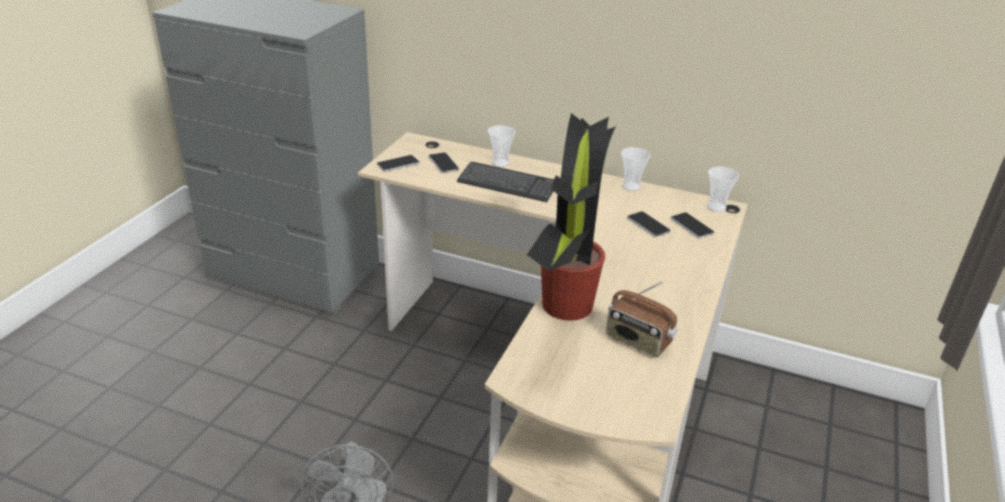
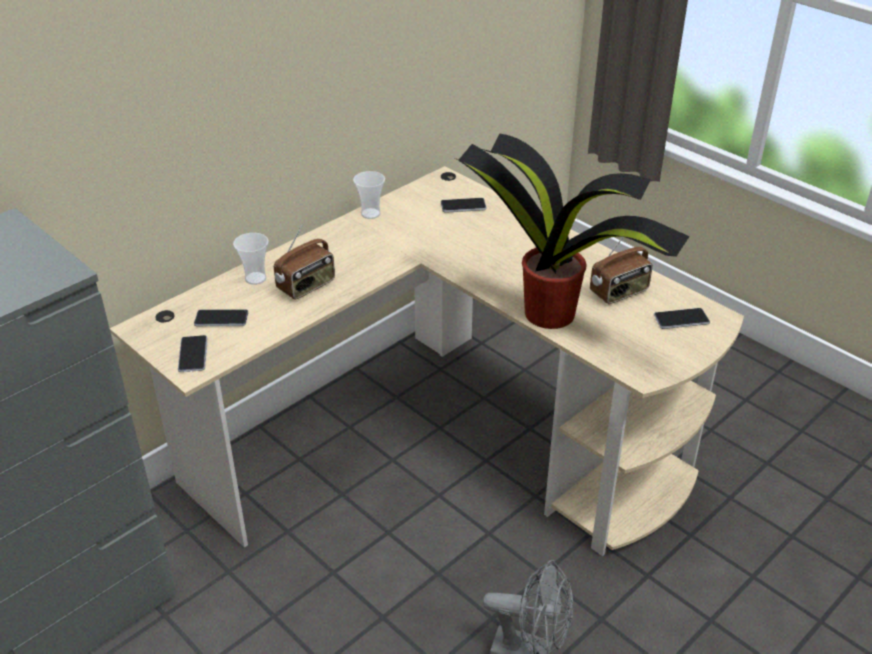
camera: 65 degrees left, 5 degrees up
(507, 184) = (306, 286): keyboard -> radio
(648, 225) = (446, 228): phone -> phone (681, 319)
(716, 207) = (442, 182): cup -> none

